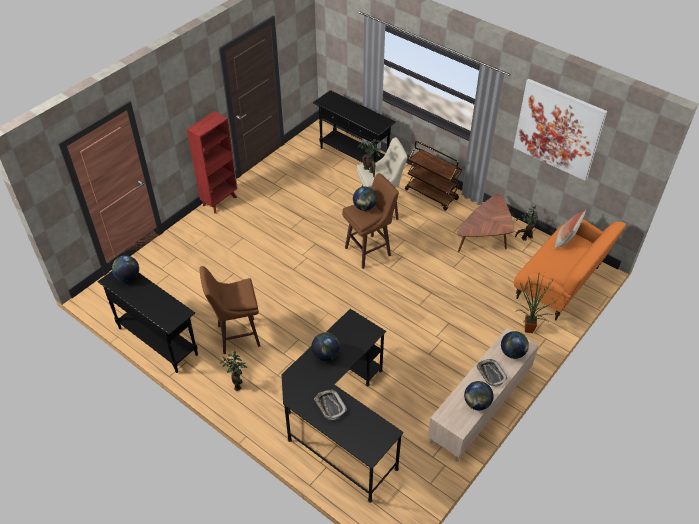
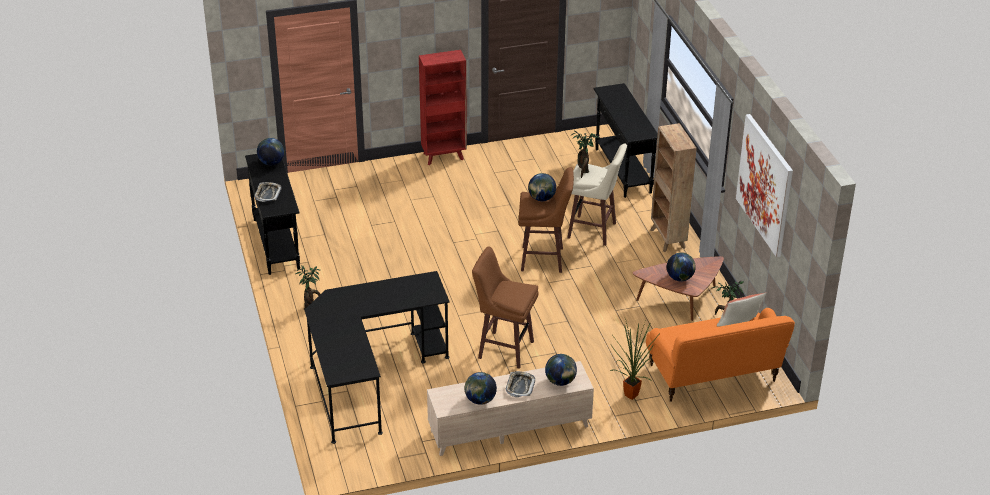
camera: 35 degrees right, 10 degrees down
(237, 336) = (347, 271): brown stool -> brown stool (504, 349)
(326, 355) = (376, 293): globe -> globe (680, 278)
(330, 406) = (340, 329): tray -> tray (267, 194)
(432, 195) = (668, 239): brown cart -> brown bookcase

